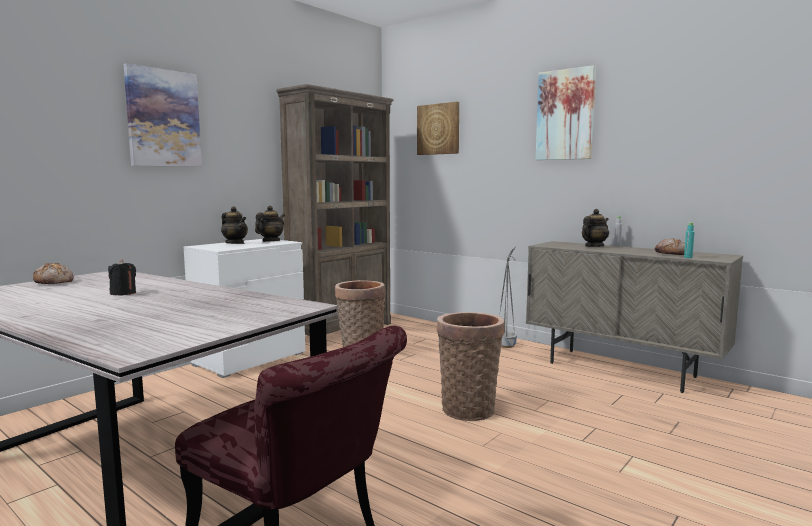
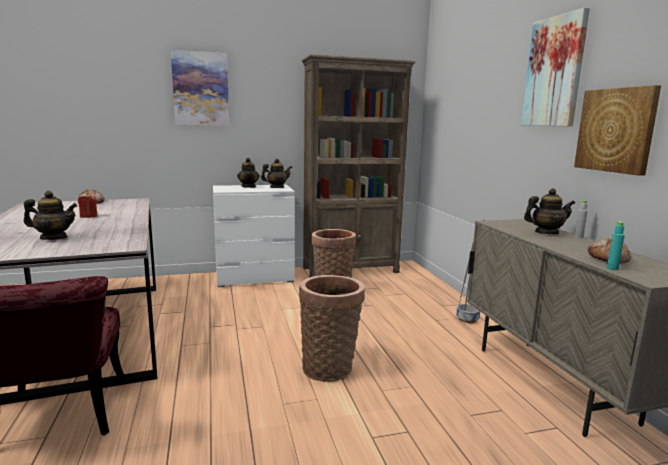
camera: 35 degrees right, 5 degrees up
(123, 293) = (88, 216): black candle -> red candle
(180, 315) = (54, 238): none -> teapot
(438, 129) = (457, 90): picture -> picture (616, 130)

